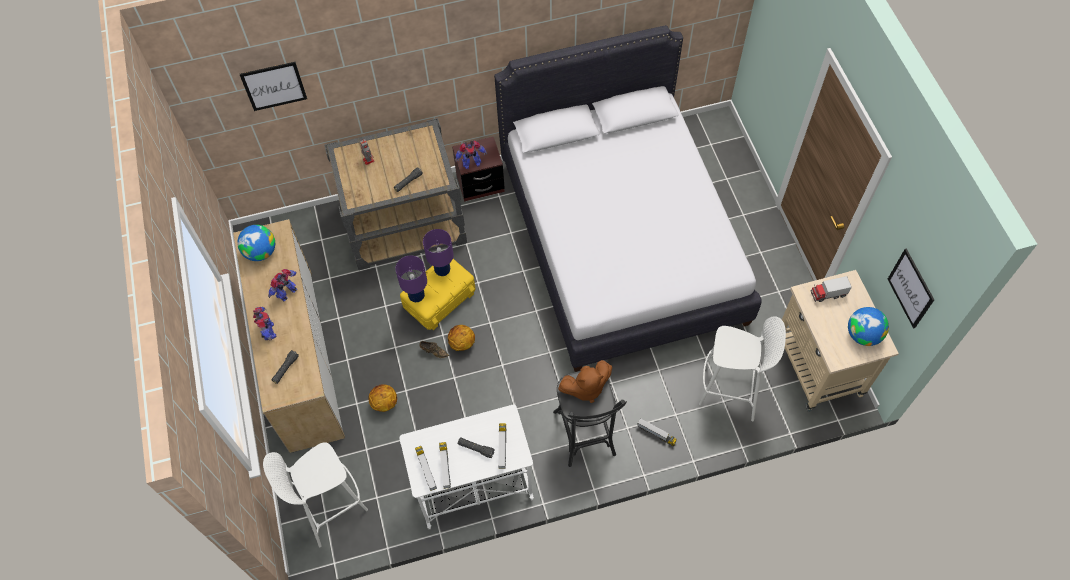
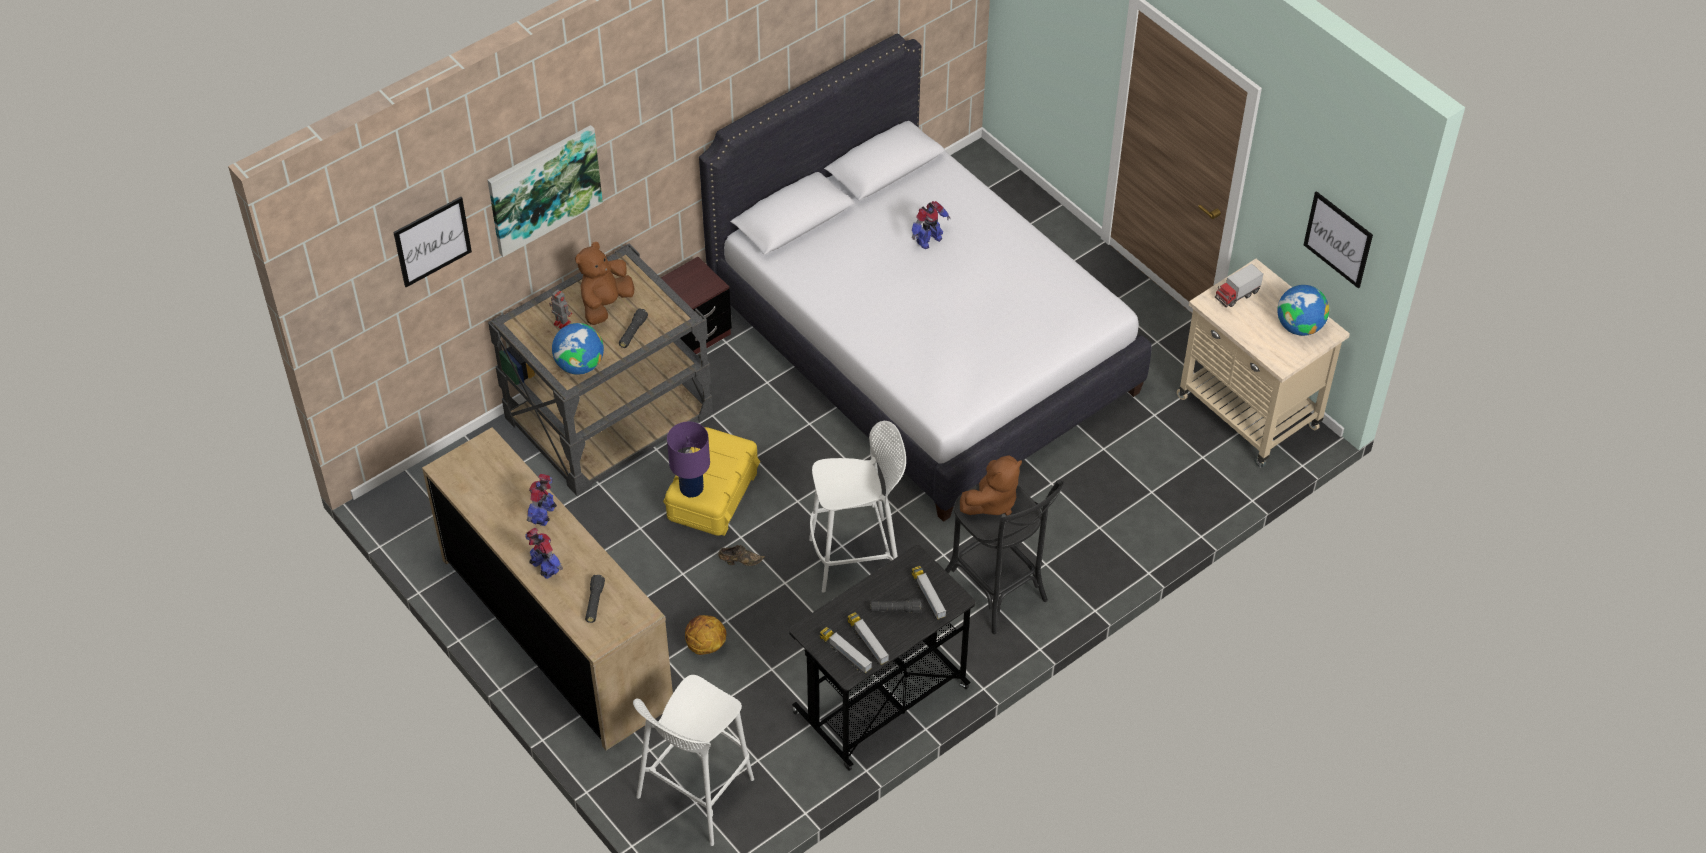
camera: 25 degrees left, 10 degrees down
(260, 252) = (476, 478): globe -> globe (579, 365)
(366, 70) = (544, 189): none -> picture
(401, 156) = (605, 304): none -> brown plush toy
(442, 270) = (710, 448): purple table lamp -> none
(461, 343) = (773, 539): basketball -> none
(471, 163) = (685, 298): toy robot -> toy robot (928, 240)
(473, 486) = (881, 701): white desk -> black desk
(656, 434) = (1086, 558): toy truck -> none
(731, 388) = (1153, 474): white stool -> white stool (857, 558)

